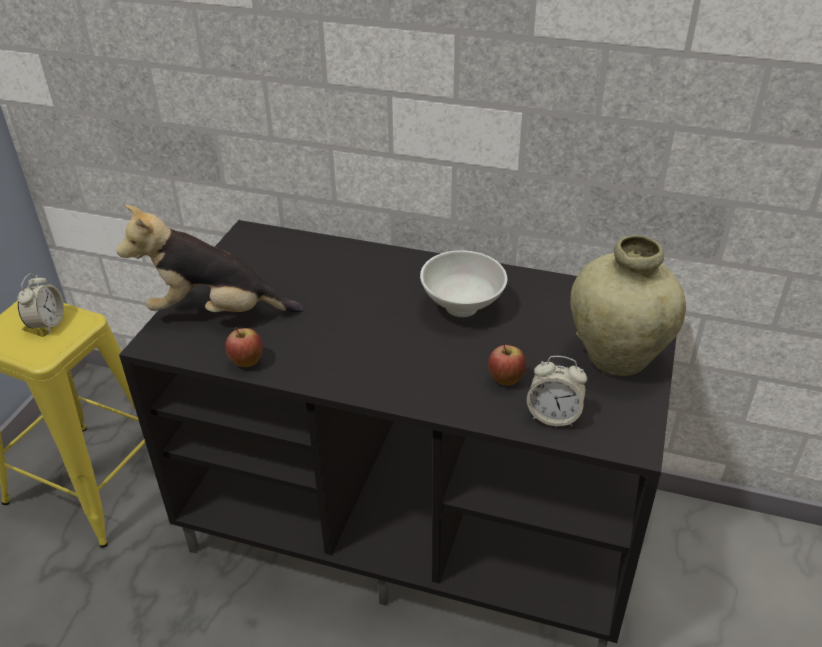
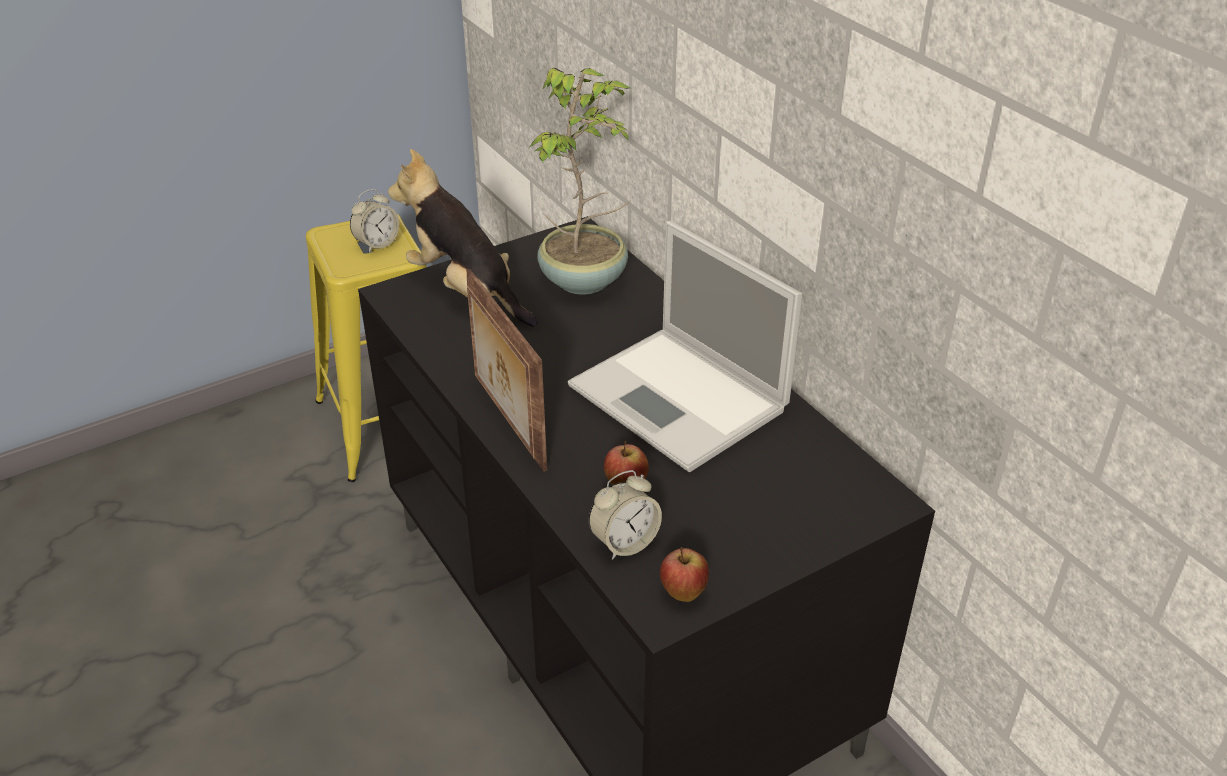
camera: 40 degrees right, 0 degrees up
(247, 362) = (437, 347): apple -> apple (683, 593)
(296, 263) = (585, 280): none -> potted plant
(372, 385) = (507, 422): none -> picture frame
(464, 307) = (681, 399): white bowl -> laptop
(553, 416) = (624, 543): alarm clock -> alarm clock turned 90 degrees counterclockwise
(616, 358) = (763, 530): beige vase -> none

